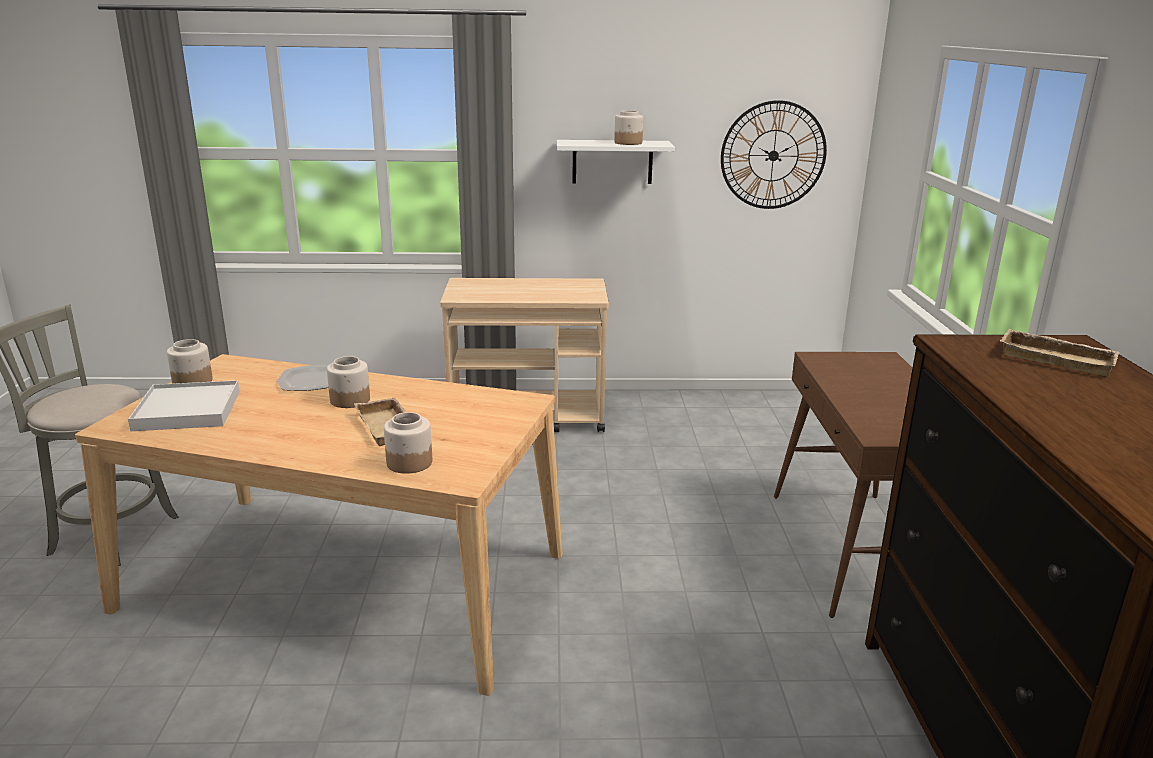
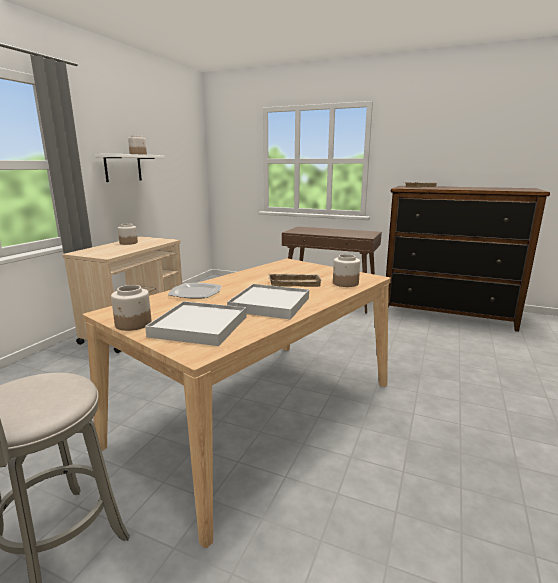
camera: 65 degrees left, 5 degrees down
(277, 429) = (270, 304): none -> white tray
(350, 400) = (243, 287): jar -> jar (128, 243)
(773, 155) = (181, 163): wall clock -> none

